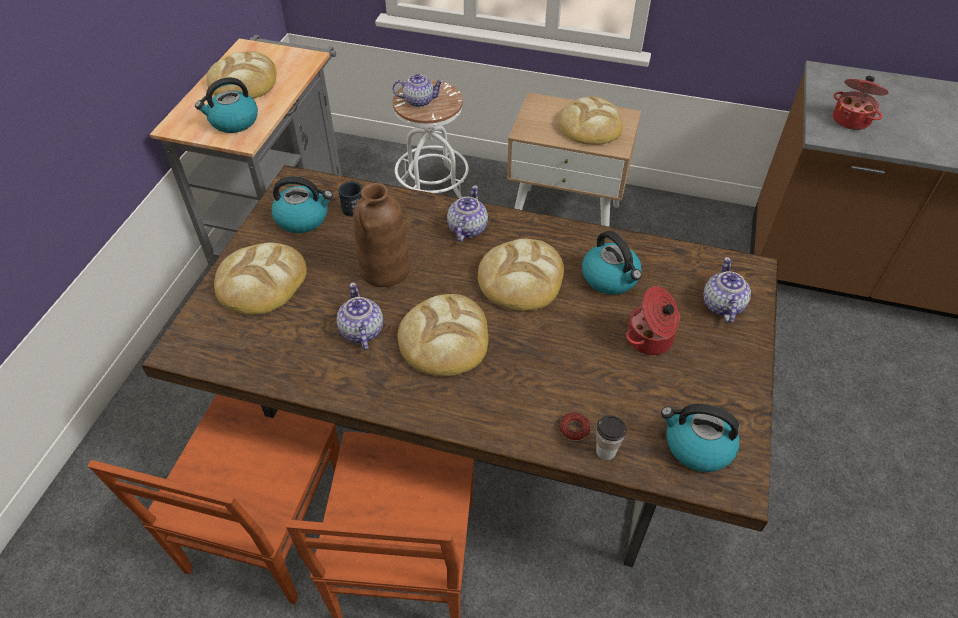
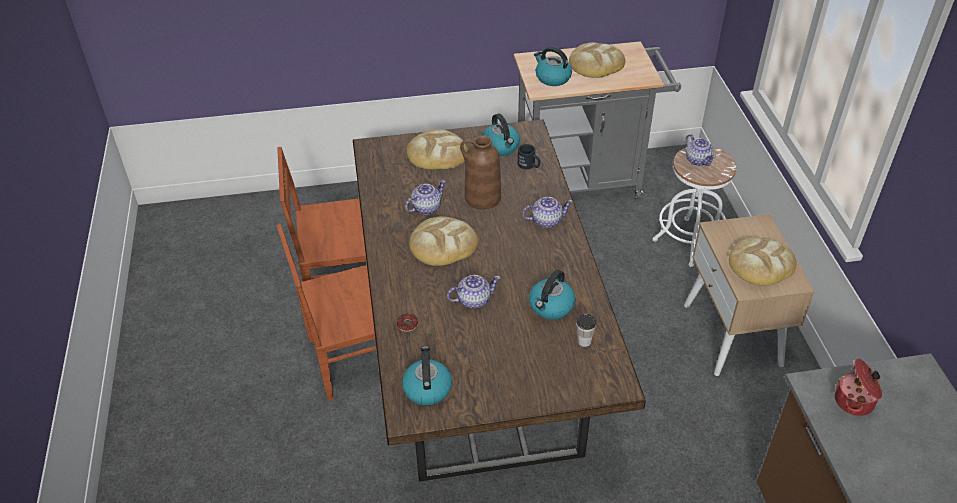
camera: 65 degrees right, 5 degrees down
(521, 278) = (518, 262): bread -> none
(605, 451) = (399, 344): cup -> cup (584, 341)
(650, 339) = (505, 342): cooking pot -> none
(722, 305) = (566, 375): teapot -> teapot (473, 300)

